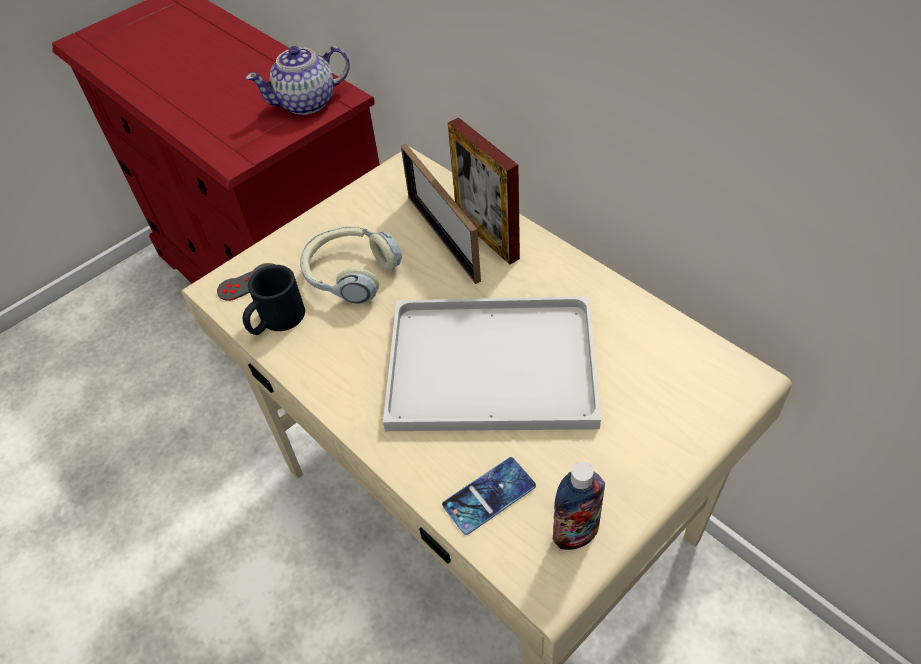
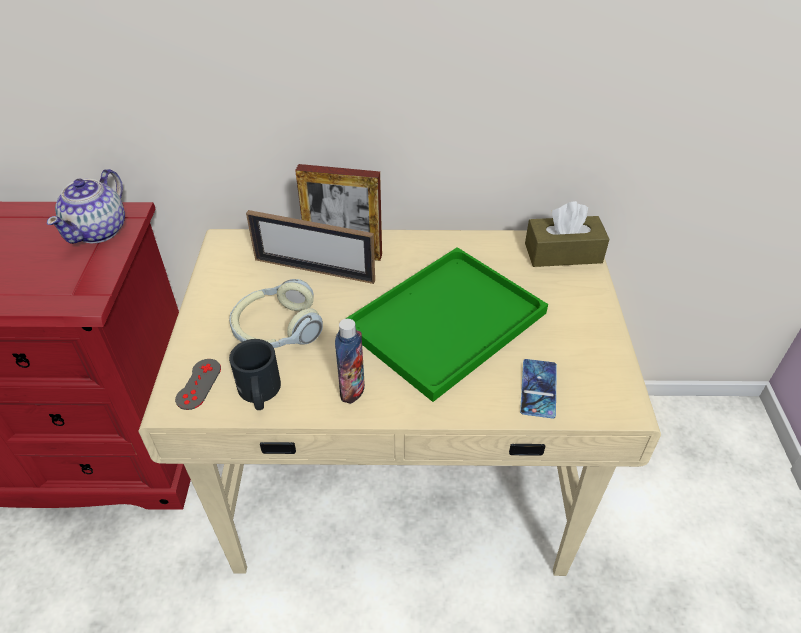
camera: 50 degrees left, 5 degrees down
(487, 367) = (444, 324): white tray -> green tray
(576, 534) = (604, 372): bottle -> bottle (352, 390)
(710, 378) = (563, 253): none -> brown tissue box

